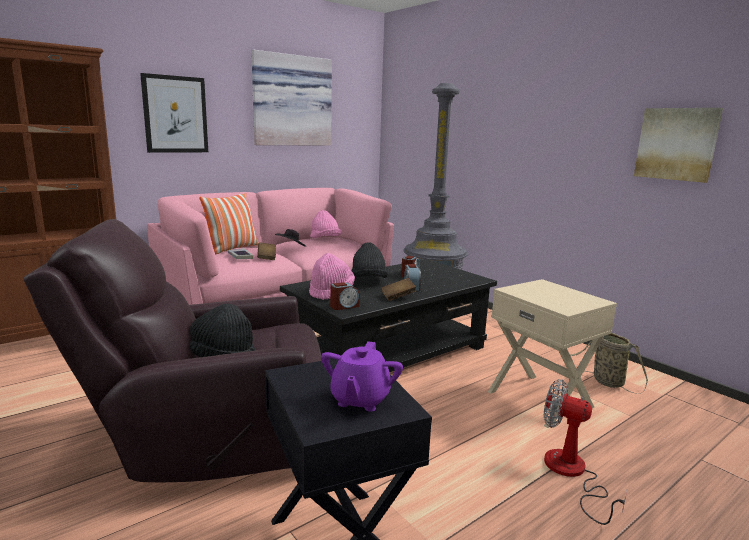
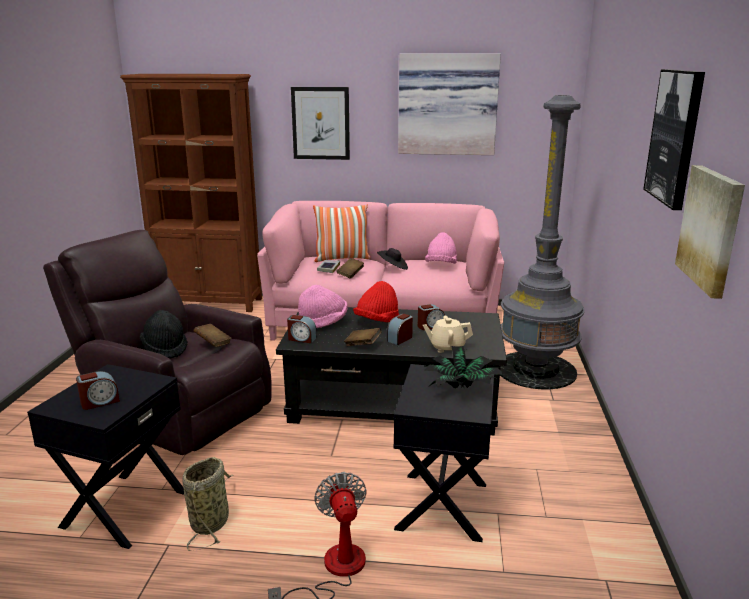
camera: 45 degrees right, 5 degrees up
(267, 333) = (213, 343): none -> brown book
(360, 399) = (100, 402): purple teapot -> alarm clock
(368, 281) = (377, 321): black hat -> red hat
(451, 283) = (447, 347): none -> beige teapot
(540, 399) = (443, 506): beige side table -> black side table
(556, 291) = (462, 388): none -> potted plant
(594, 98) = (675, 137): none -> picture
(605, 381) = (557, 529): basket -> basket (211, 521)

